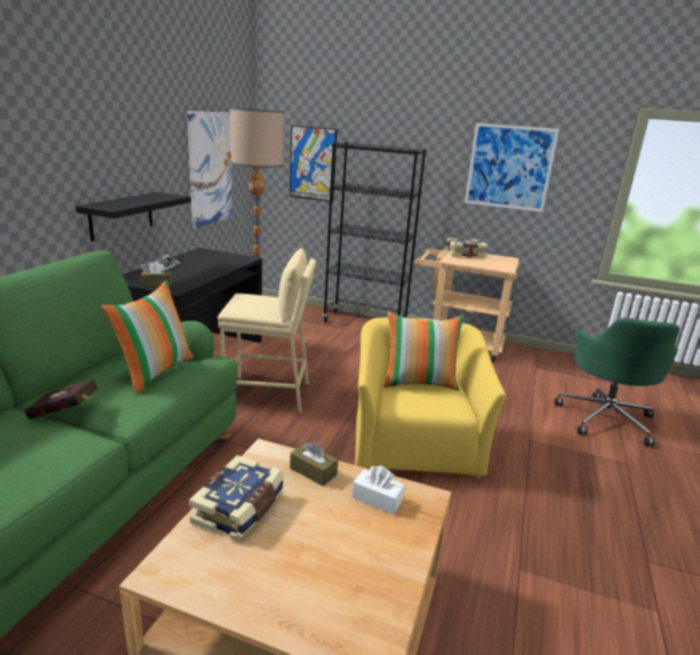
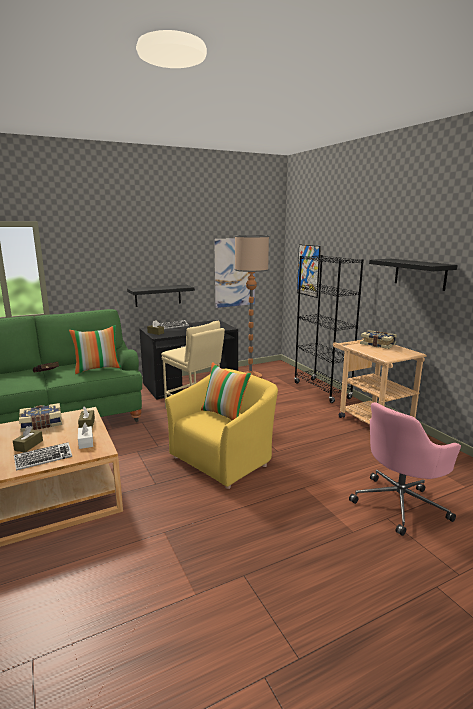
camera: 45 degrees right, 5 degrees down
(308, 556) = (29, 445): none -> brown tissue box
(385, 561) = (43, 459): none -> keyboard
(509, 167) = (420, 274): picture -> black shelf
(606, 418) = (400, 503): green office chair -> pink office chair

